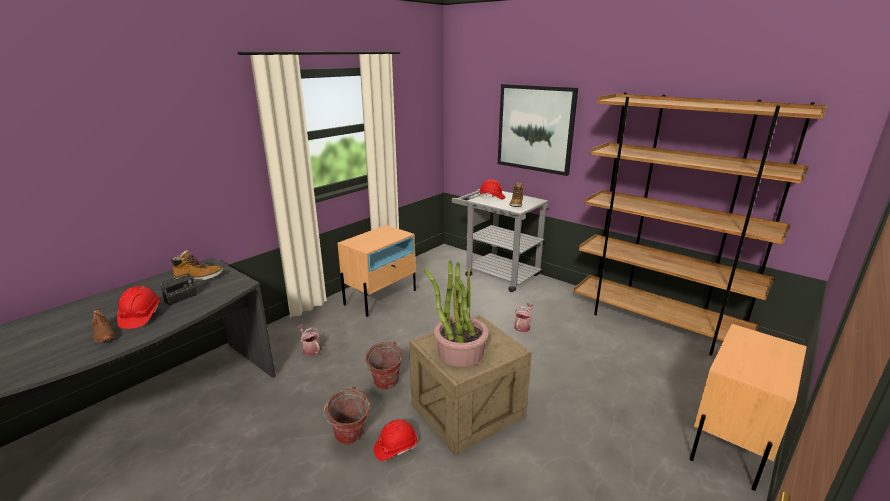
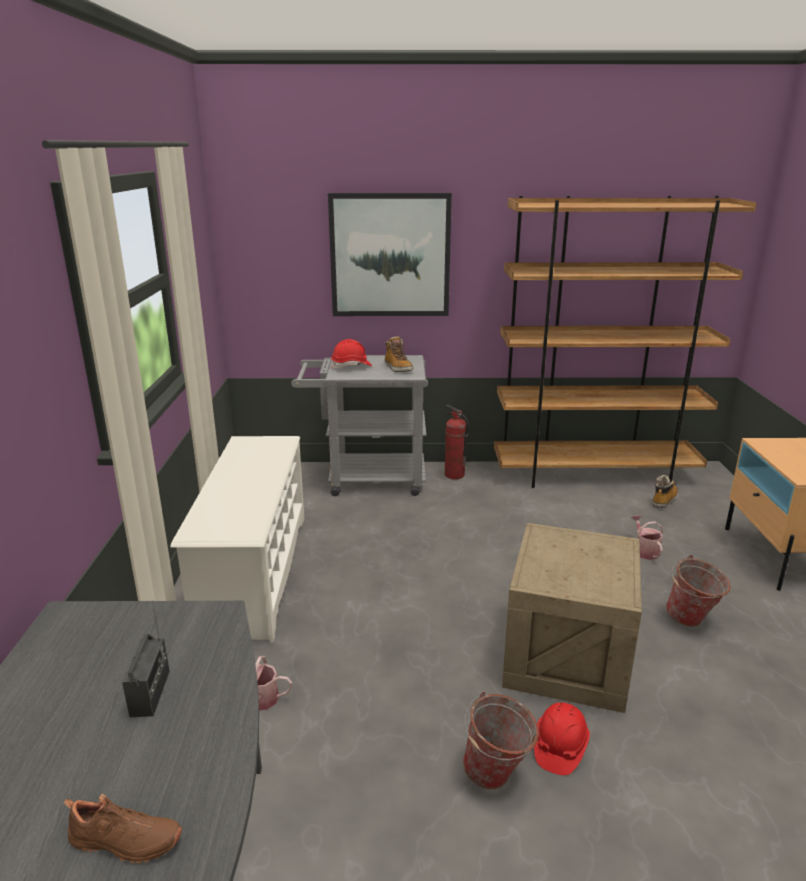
camera: 40 degrees left, 0 degrees up
(140, 316) = (135, 766): red hard hat -> none
(199, 278) = (105, 645): boot -> boot (664, 500)
(381, 297) = (254, 571): beige nightstand -> white shoe rack
(384, 386) = (438, 685): bucket -> bucket (691, 621)
(460, 352) = (583, 574): potted plant -> none
(523, 326) = (484, 531): watering can -> watering can (644, 550)
(552, 289) = (454, 475): none -> fire extinguisher

